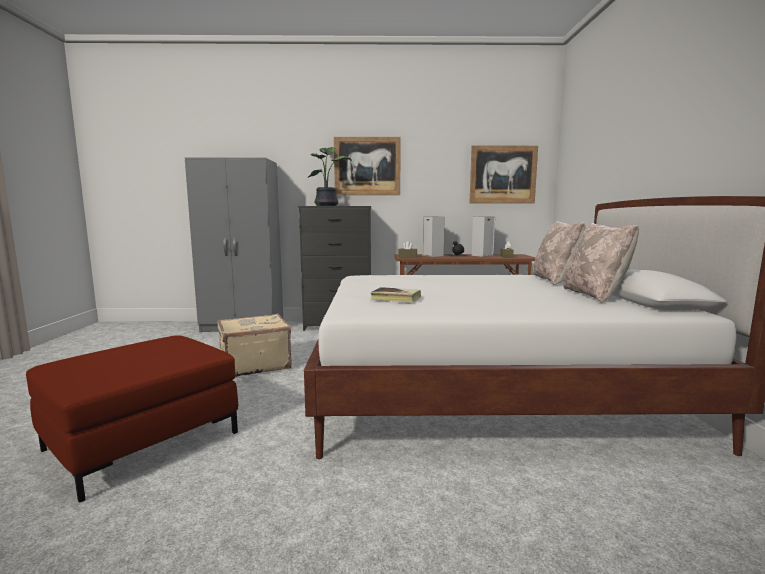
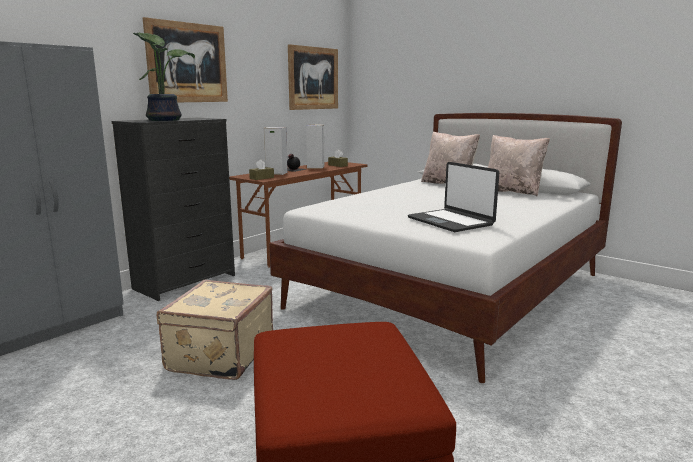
camera: 50 degrees left, 5 degrees up
(396, 298) = (451, 221): book -> laptop

